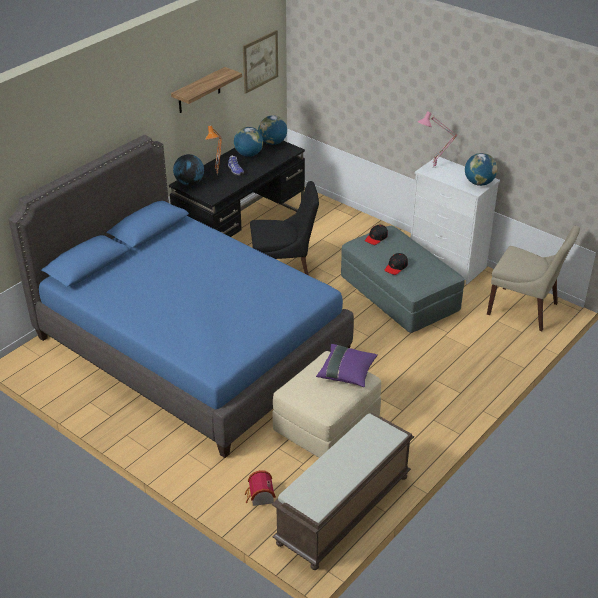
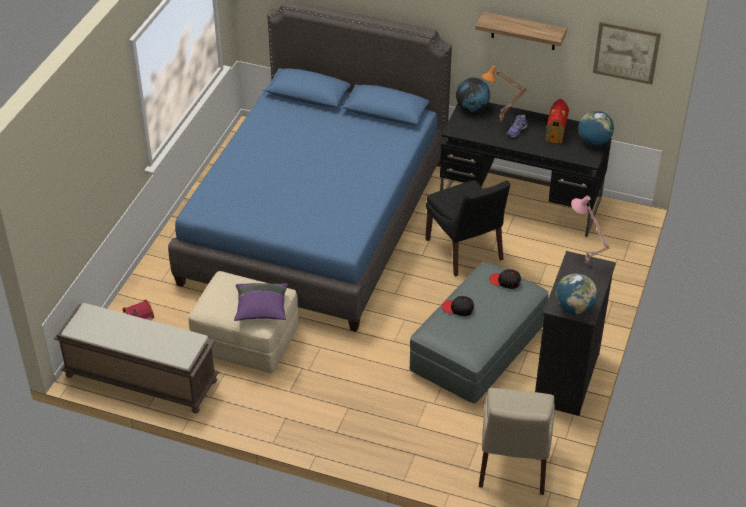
camera: 70 degrees right, 5 degrees up
(248, 154) = (556, 131): globe -> toy house
(447, 263) = (566, 379): white dresser -> black dresser

